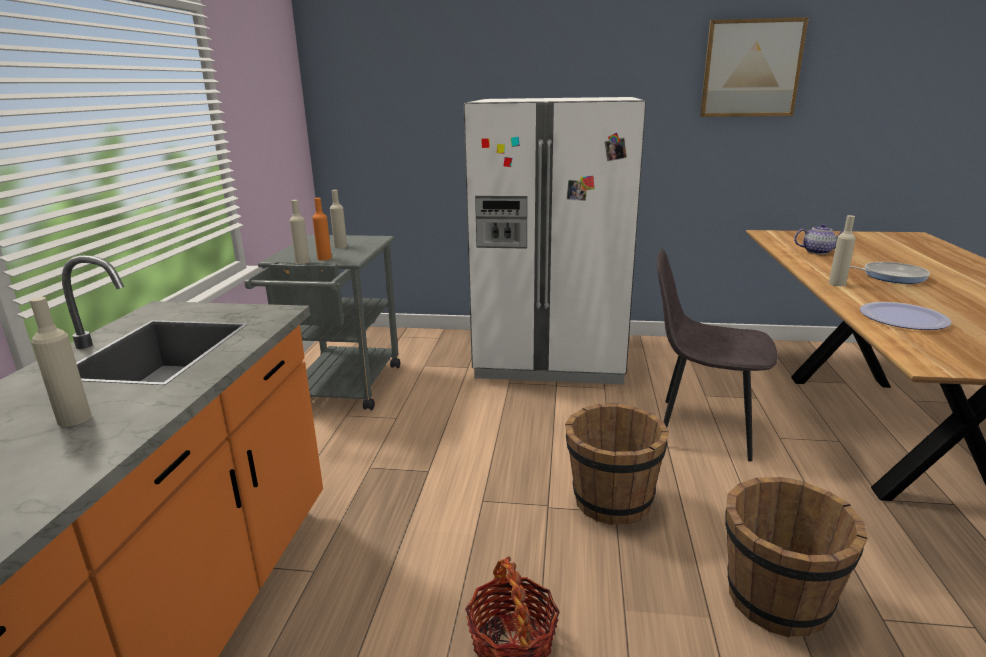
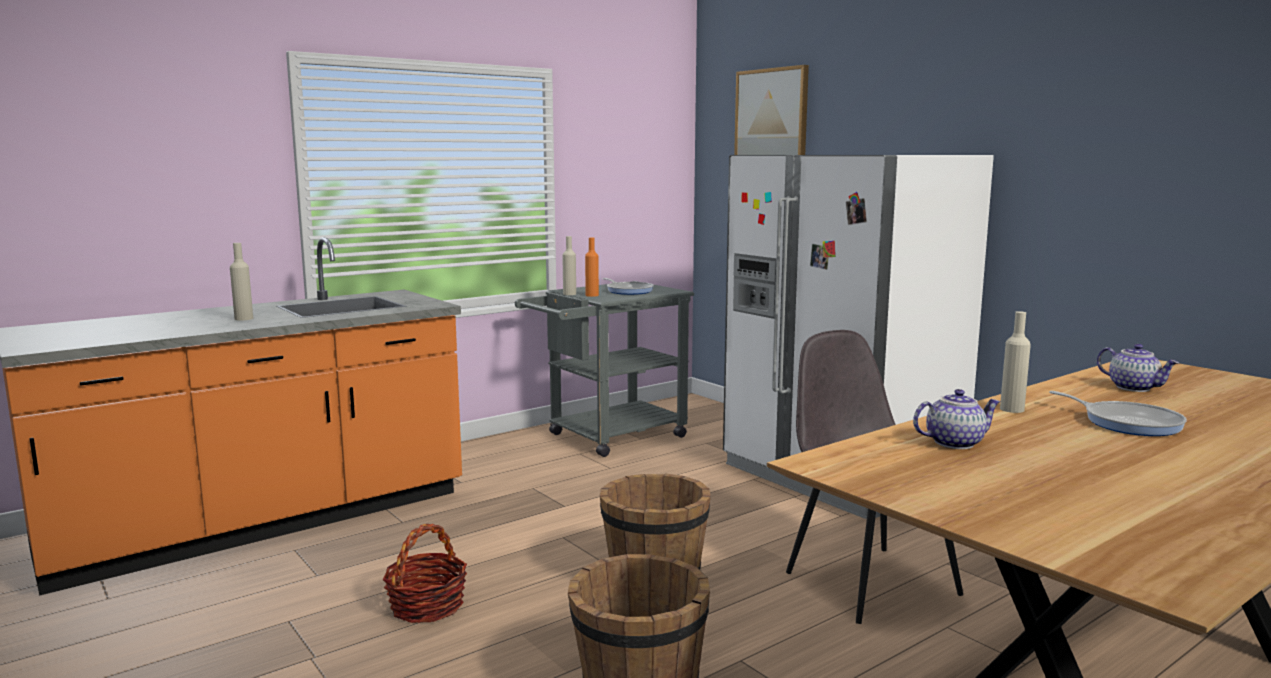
camera: 45 degrees right, 10 degrees down
(340, 246) = (628, 291): beige bottle -> frying pan
(751, 69) = (1161, 117): picture -> picture (772, 116)
(903, 318) = (954, 443): plate -> teapot

